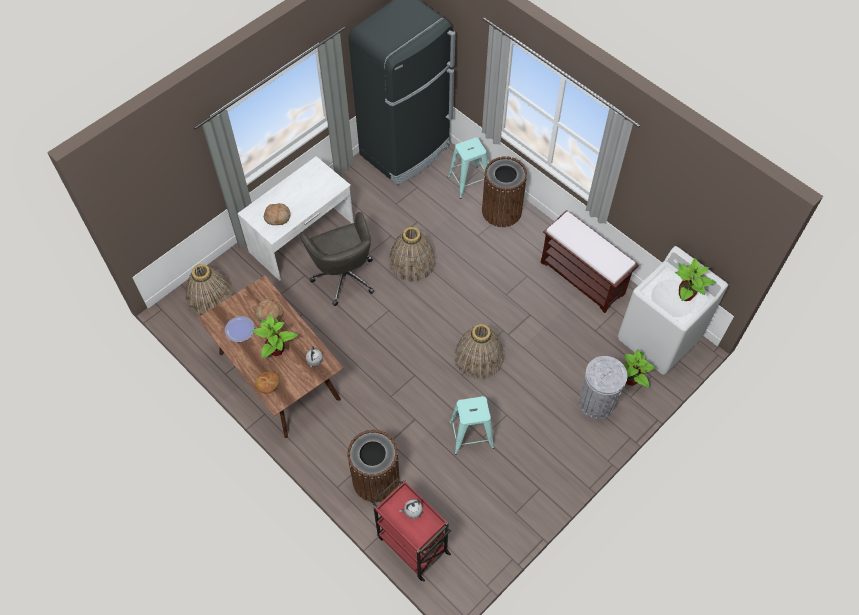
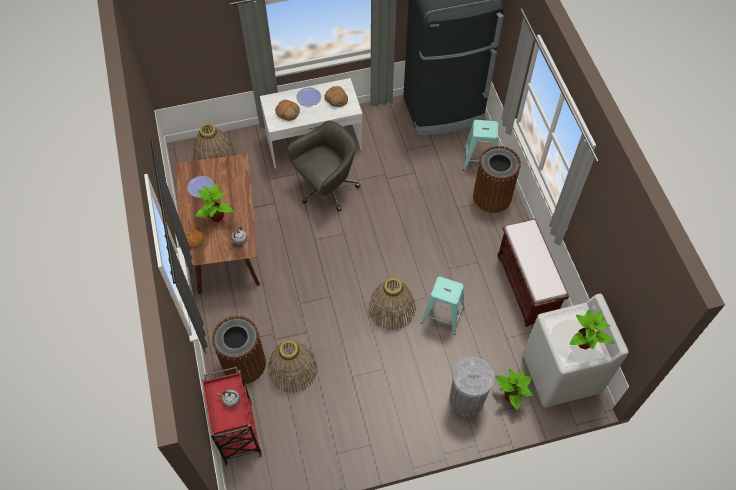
camera: 30 degrees right, 0 degrees up
(269, 314) = (230, 186): bread -> bread (336, 99)
(288, 192) = (308, 97): none -> plate
(344, 275) = (326, 188): grey office chair -> grey office chair turned 135 degrees counterclockwise
(412, 262) = (388, 203): basket -> basket (292, 369)
(471, 435) = (343, 369): turquoise stool -> turquoise stool (442, 315)

